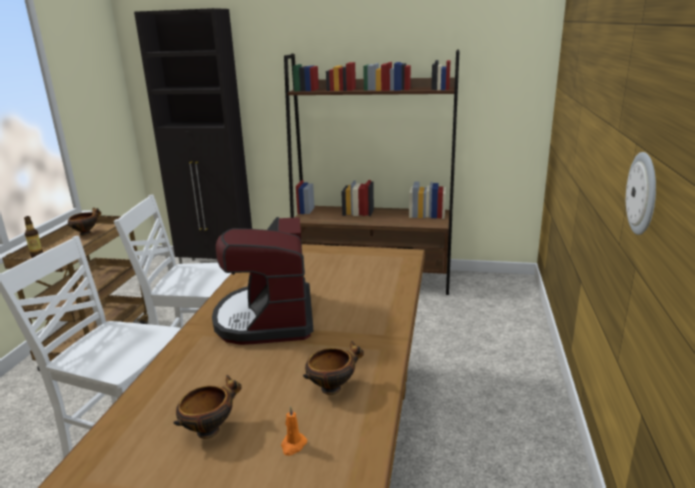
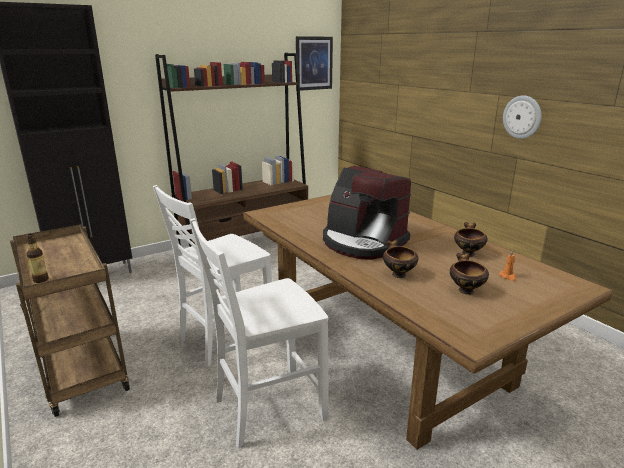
camera: 45 degrees left, 0 degrees up
(86, 233) = (46, 251): bowl -> bowl (398, 274)
(508, 63) = (314, 63): none -> picture

